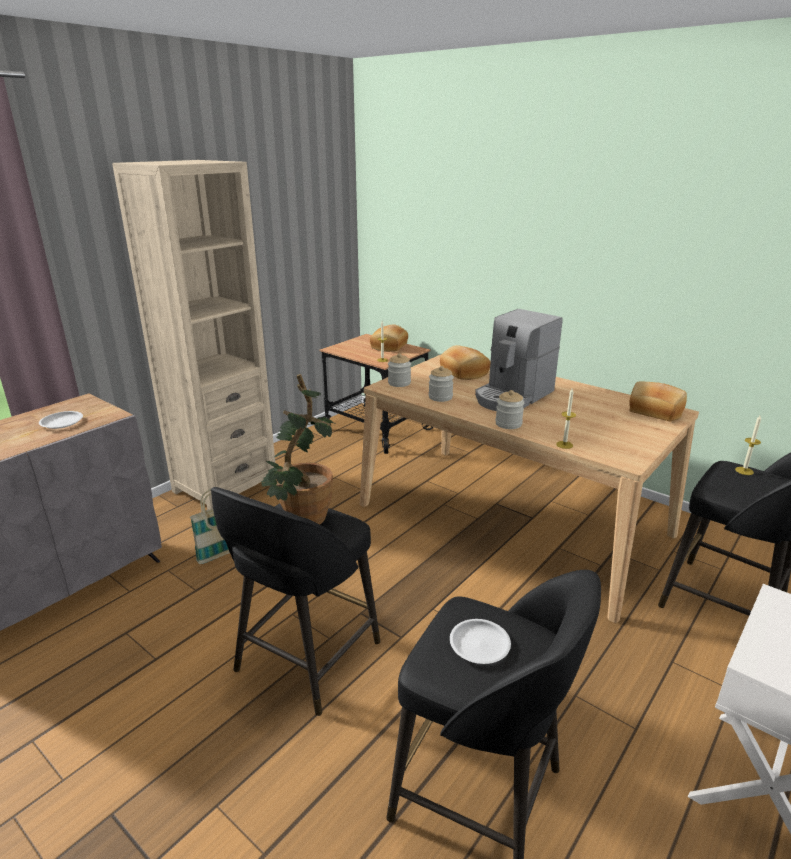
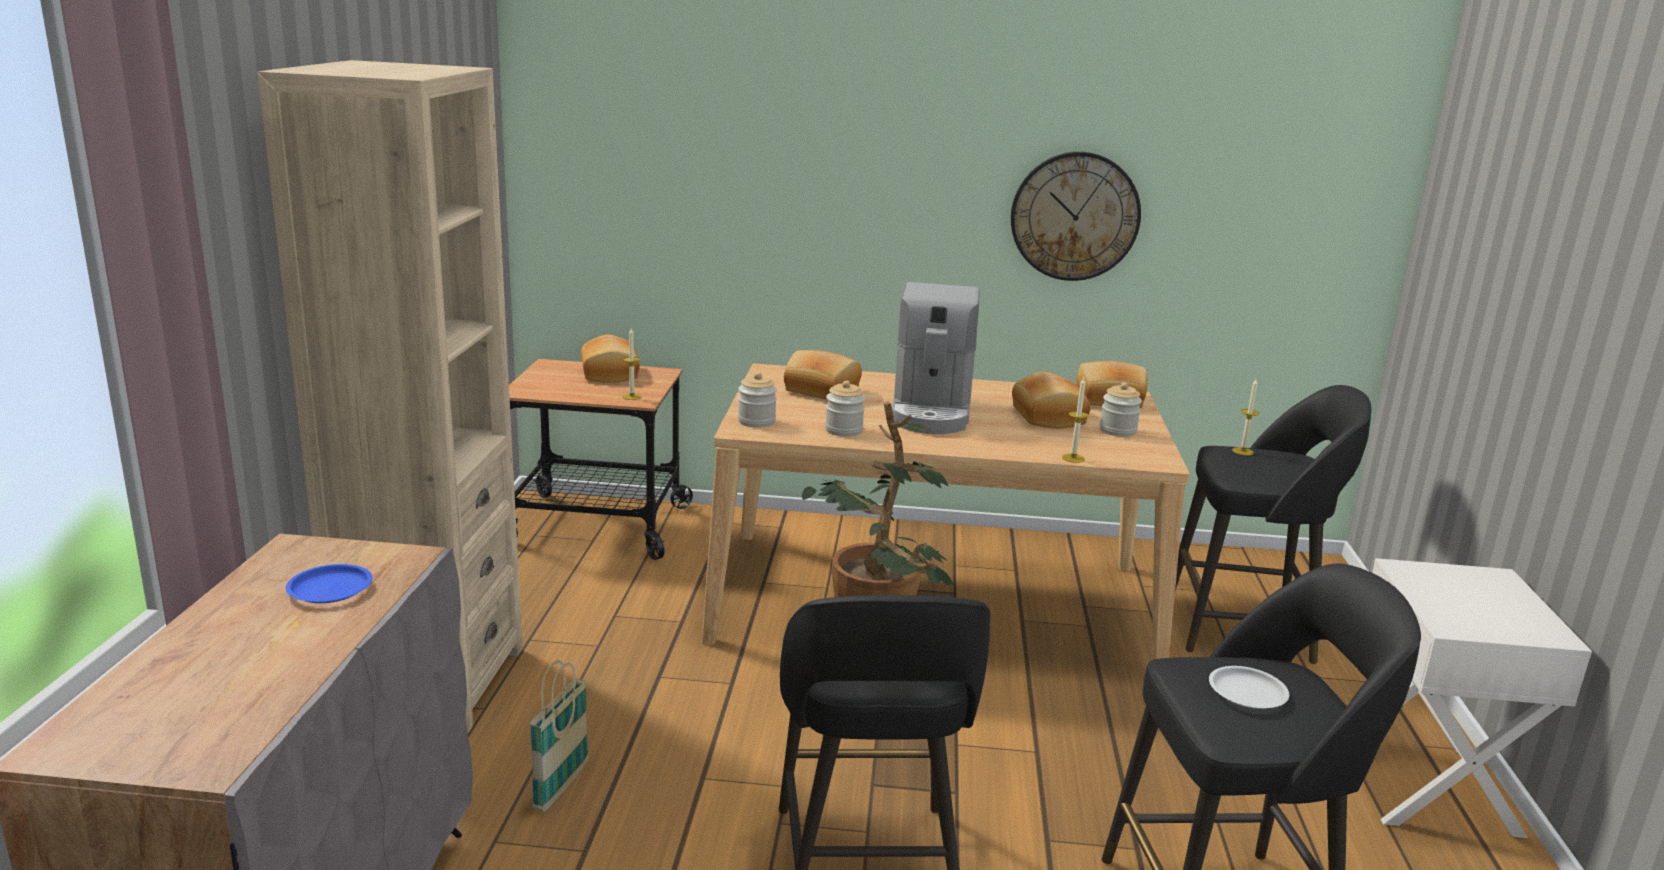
camera: 35 degrees left, 5 degrees down
(61, 422) = (329, 589): white plate -> blue plate
(508, 424) = (978, 447): jar -> jar (1118, 430)
(588, 414) = (1046, 417): none -> bread
(675, 274) = (1074, 216): none -> wall clock

